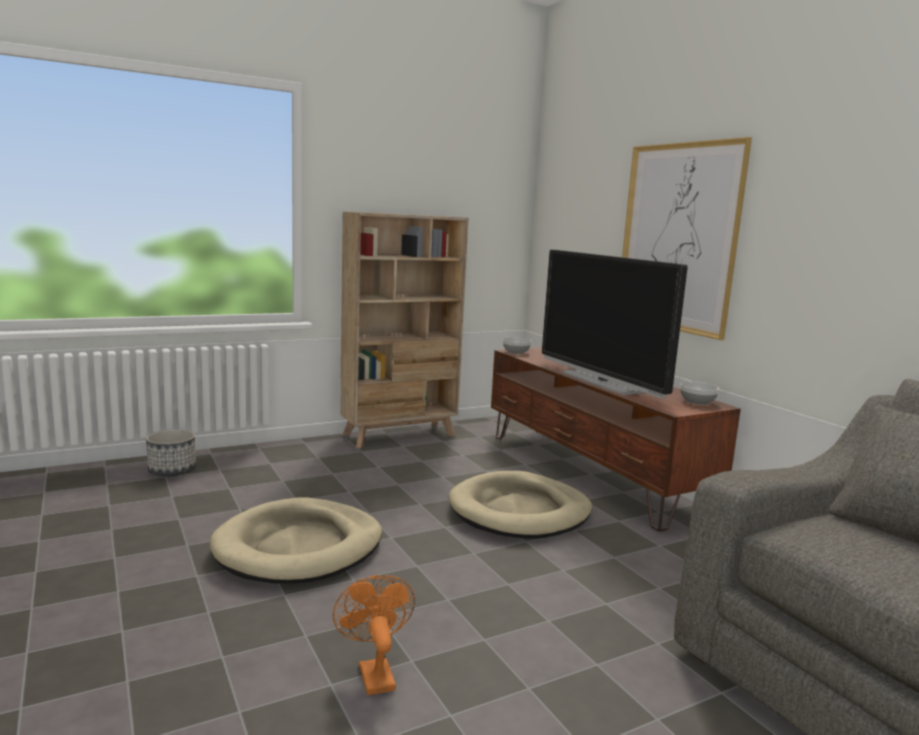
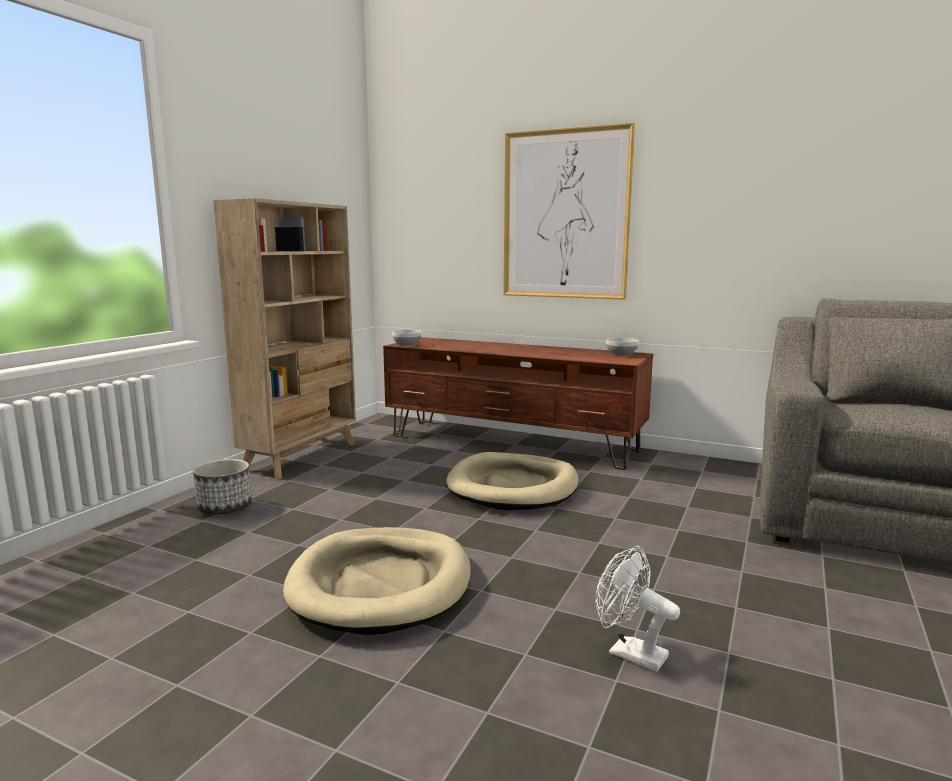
camera: 35 degrees left, 0 degrees up
(172, 471) = (82, 566): planter -> planter (225, 507)
(374, 672) = (629, 653): orange fan -> white fan
(602, 382) = (530, 353): television -> none

